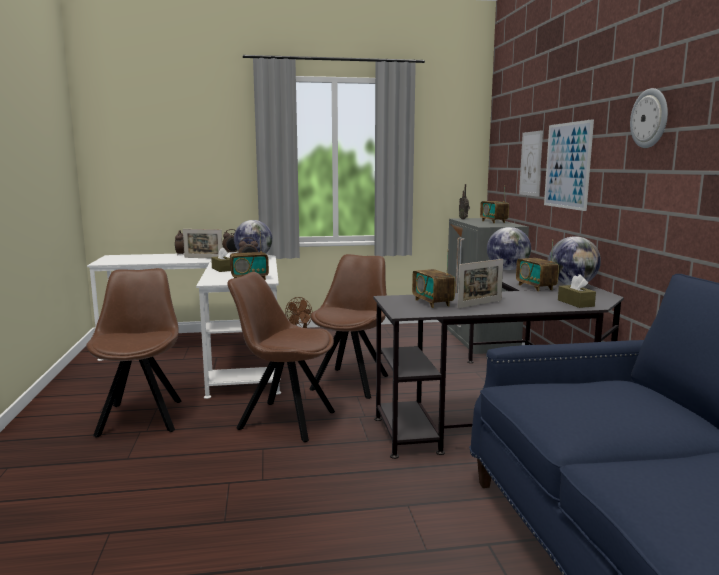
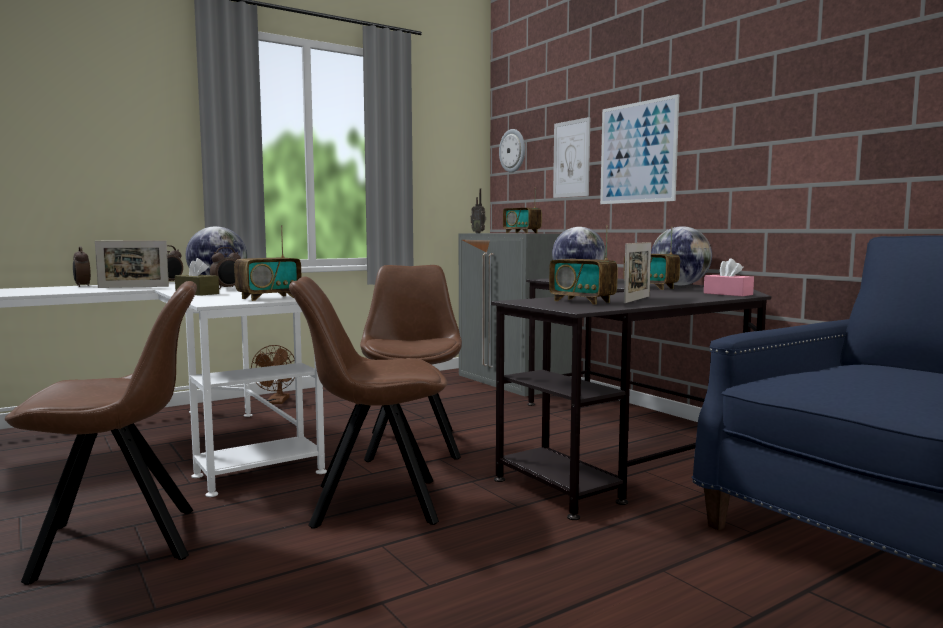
camera: 25 degrees left, 5 degrees down
(141, 417) = (119, 542): brown chair -> brown chair turned 105 degrees clockwise
(575, 303) = (728, 294): brown tissue box -> pink tissue box
(650, 118) = (773, 83): wall clock -> wall clock (513, 151)

